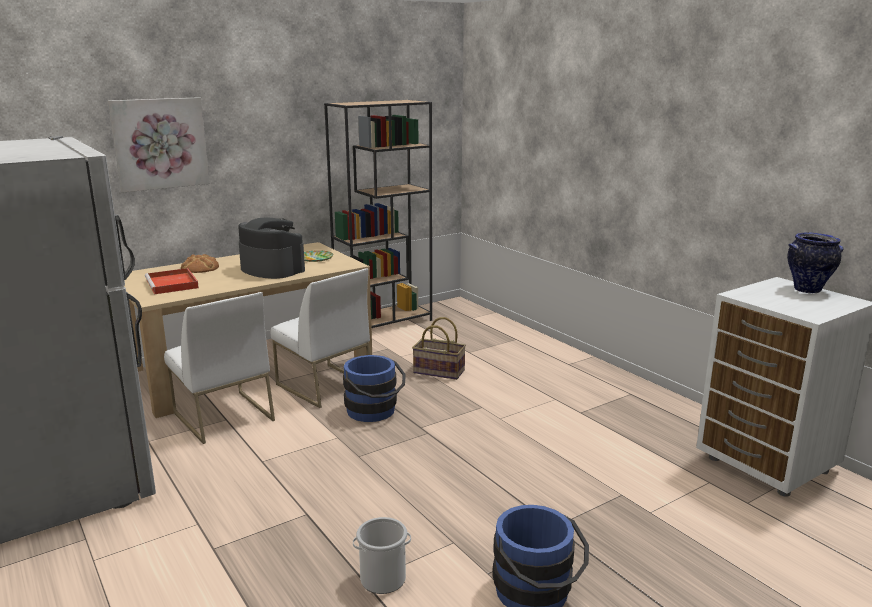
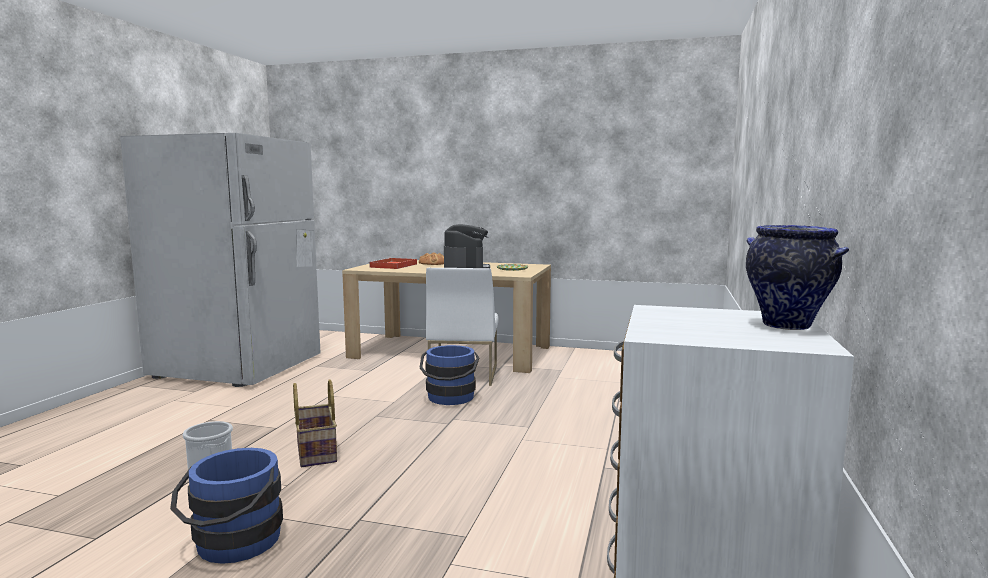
camera: 50 degrees right, 10 degrees down
(160, 143) = (430, 167): picture -> none
(222, 416) = (372, 368): white chair -> none
(384, 323) = (601, 356): bookcase -> none
(438, 372) = (559, 395): basket -> basket (315, 452)

